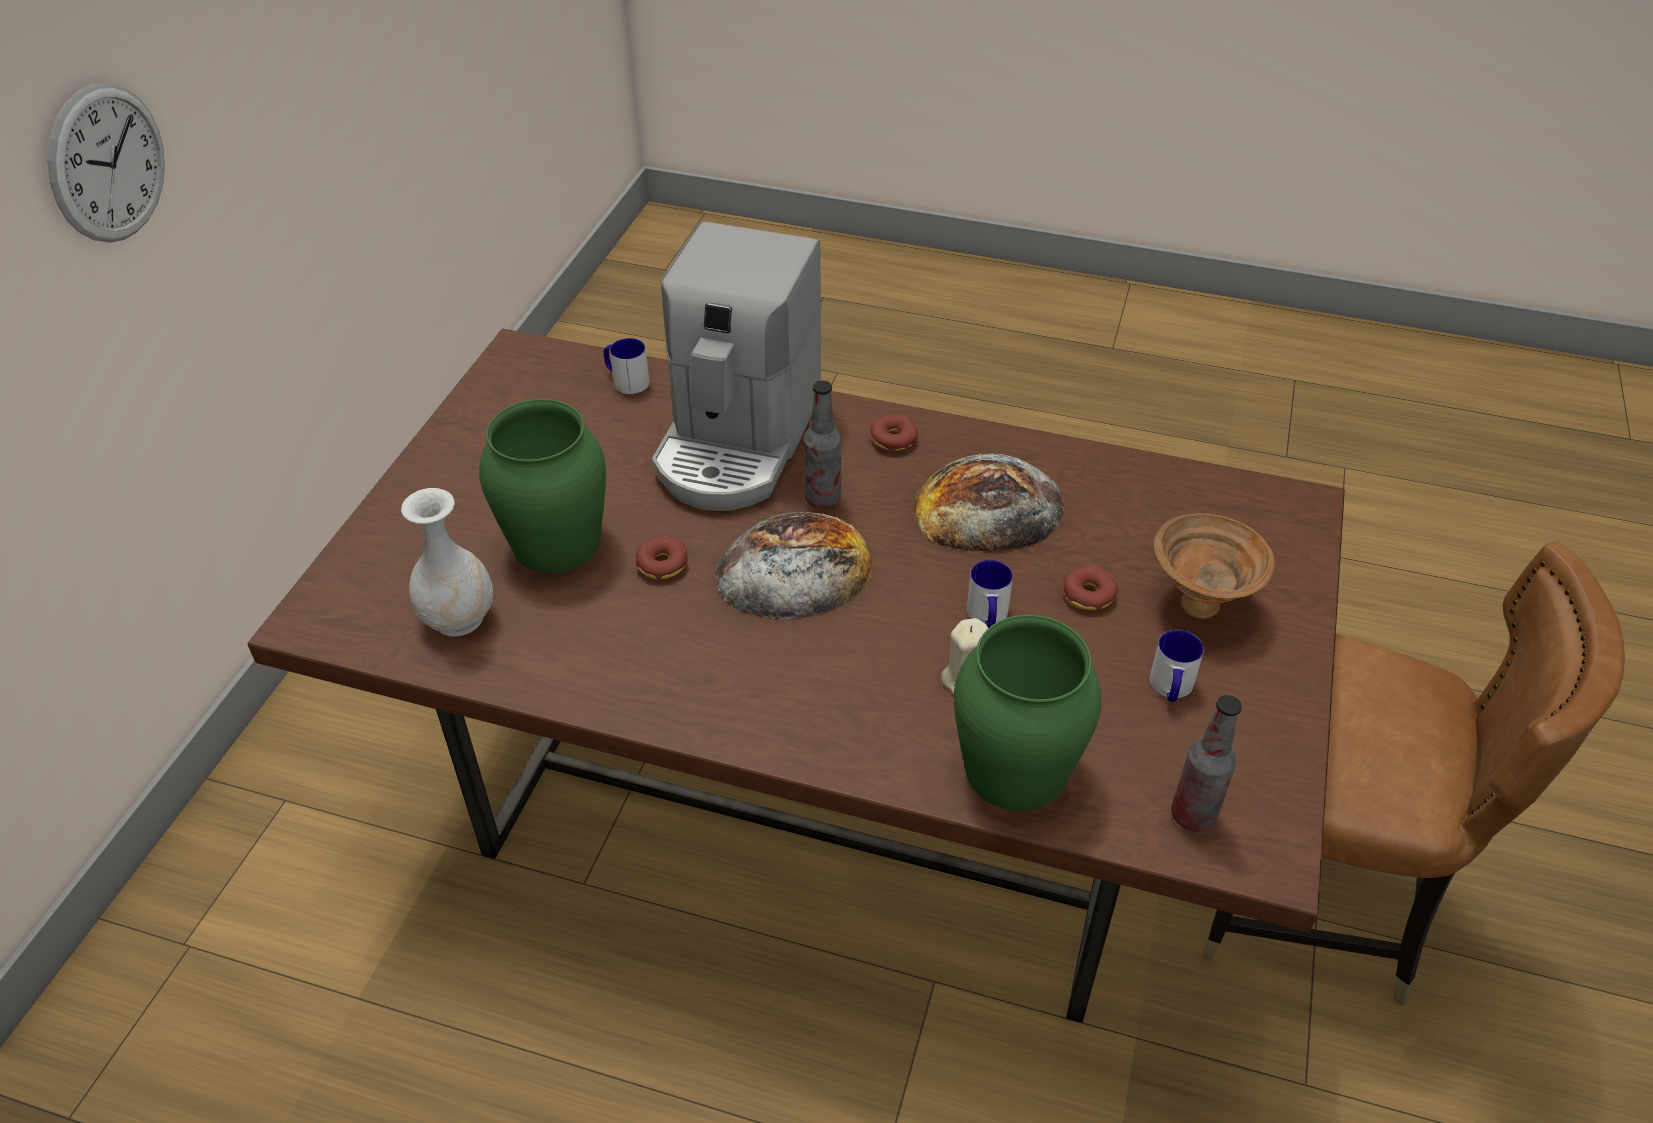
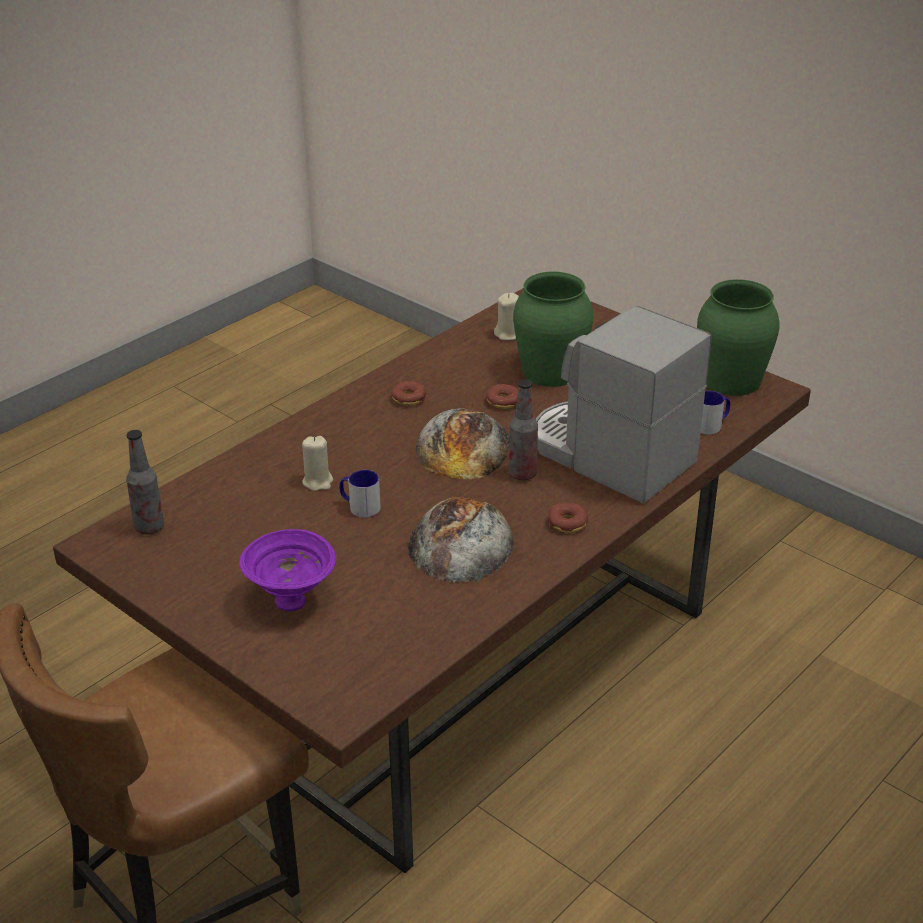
camera: 115 degrees right, 10 degrees down
(108, 163) = (773, 106): wall clock -> none
(460, 618) = (508, 334): white vase -> beige candle
(1016, 768) = (241, 478): green vase -> green vase (731, 380)
(1089, 595) = (342, 555): donut -> donut (408, 399)
(1170, 688) = (237, 558): mug -> none
(1198, 603) = (293, 602): brown bowl -> purple bowl

